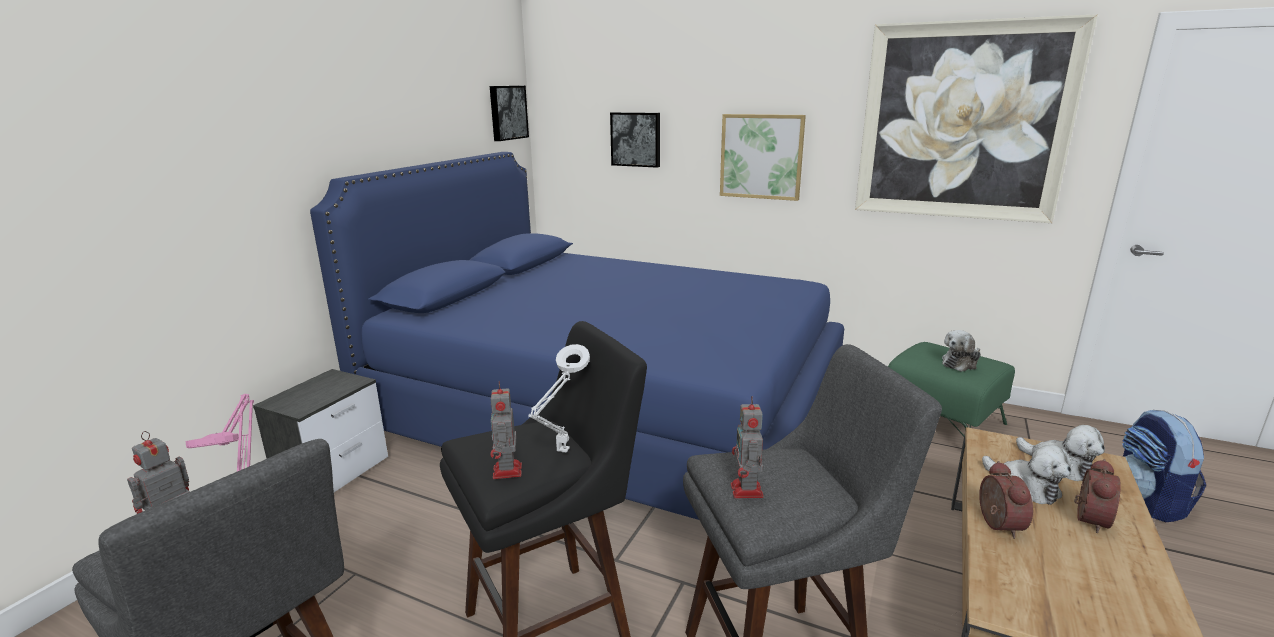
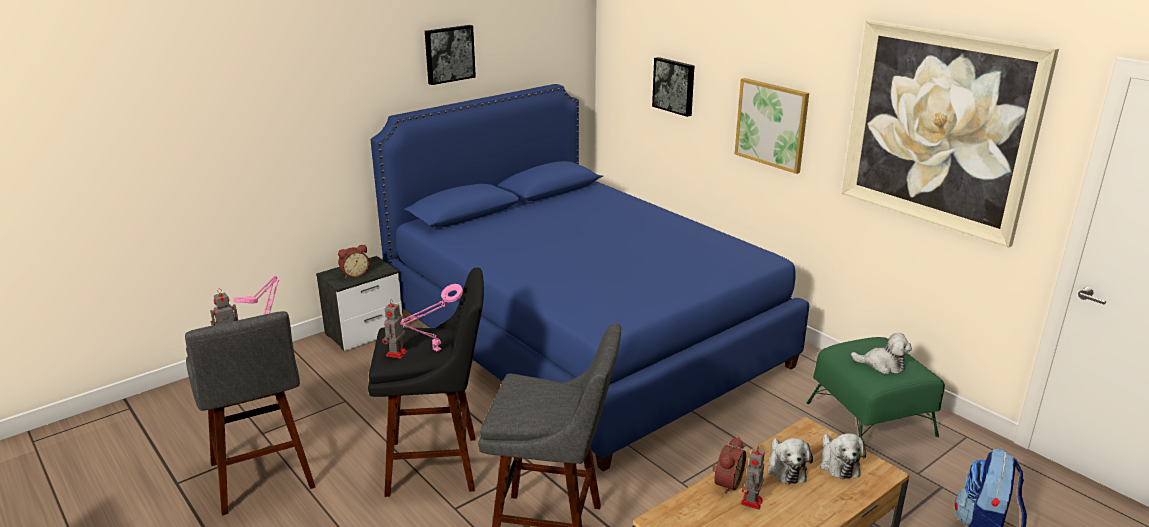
camera: 25 degrees right, 5 degrees up
(507, 112) = (569, 46): picture -> picture (449, 54)
(561, 453) = (435, 351): white table lamp -> pink table lamp
(747, 491) = (511, 400): toy robot -> toy robot (751, 503)
(961, 363) = (882, 365): plush toy -> plush toy turned 150 degrees counterclockwise
(1087, 519) = (801, 500): alarm clock -> alarm clock (354, 274)

